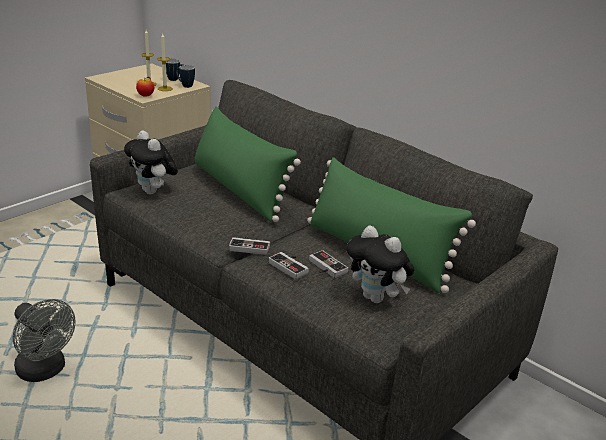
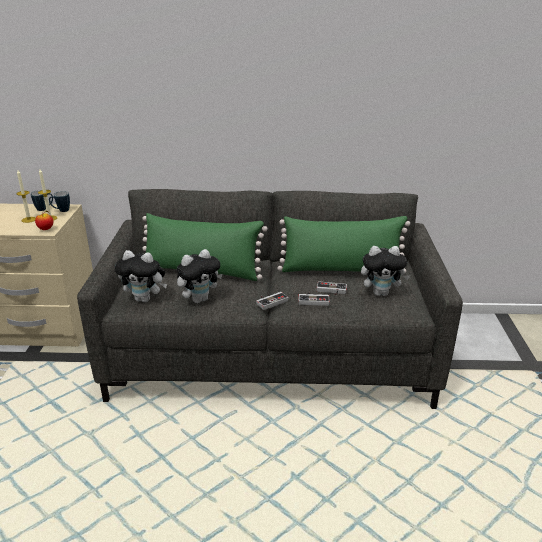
camera: 40 degrees left, 0 degrees up
(45, 371) = (149, 486): grey fan -> none
(194, 213) = (200, 299): none -> plush toy

